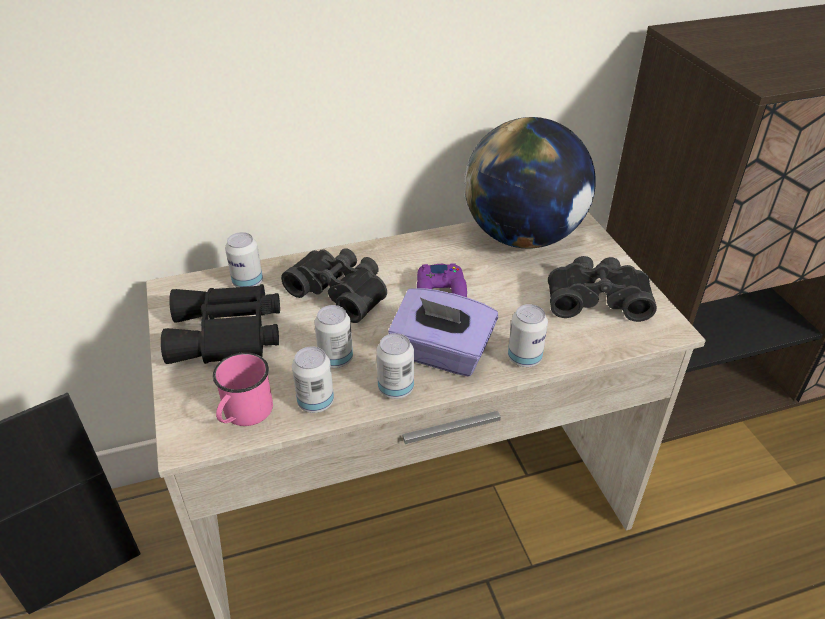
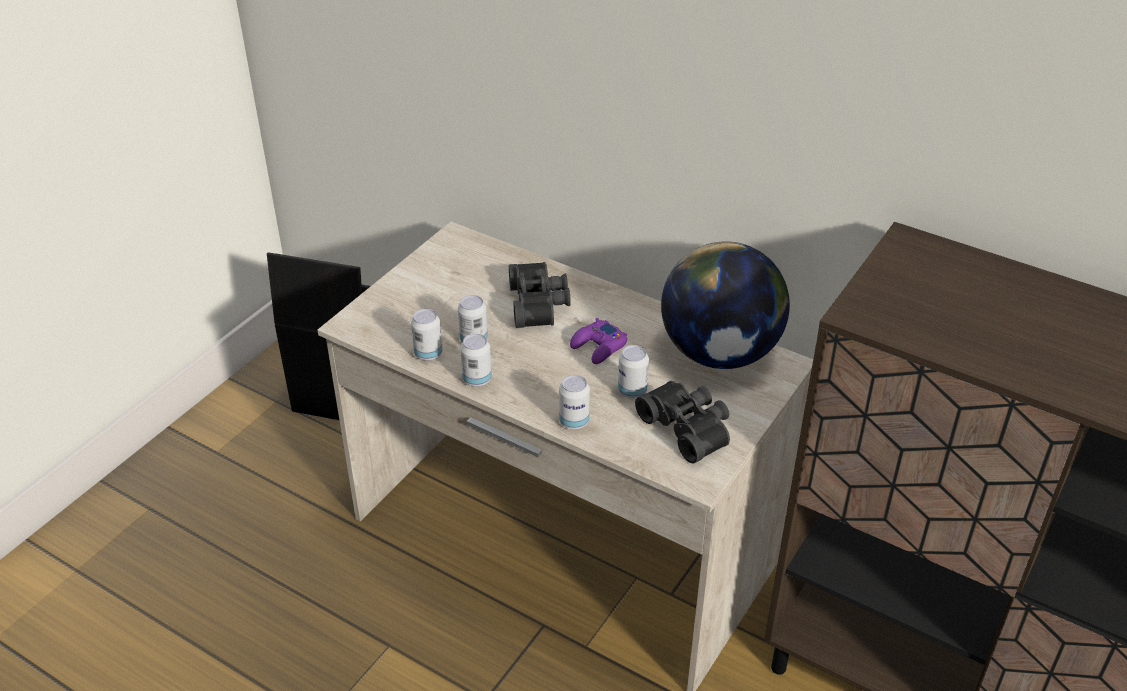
camera: 50 degrees right, 0 degrees up
(228, 335) = (442, 285): black binoculars -> none
(244, 414) = (388, 332): pink mug -> none
(248, 283) = (499, 260): can -> can (632, 391)
(441, 354) = (532, 382): purple tissue box -> none

